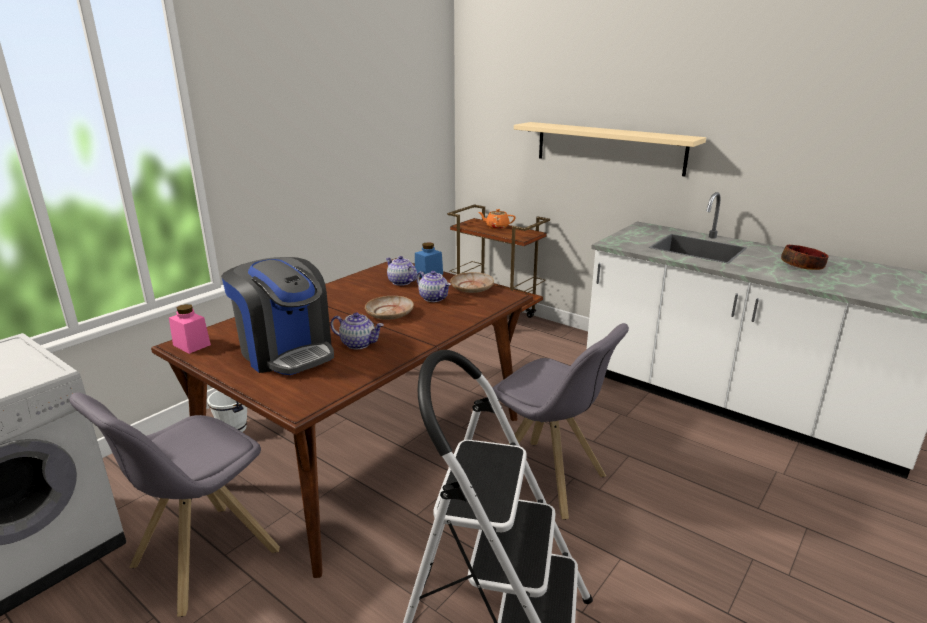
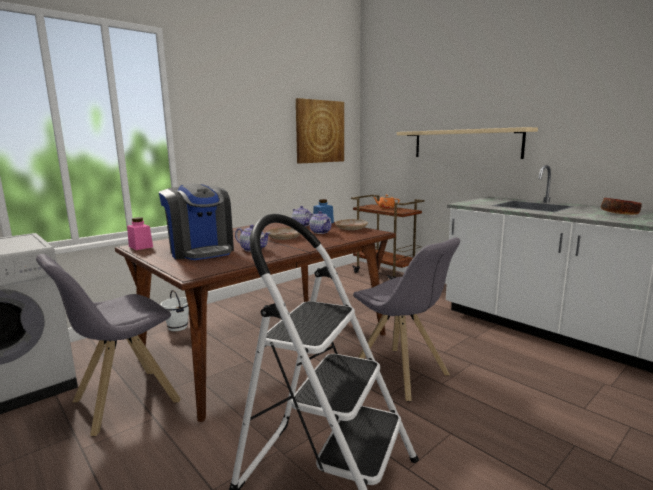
camera: 10 degrees right, 10 degrees down
(401, 119) = (319, 131): none -> picture

